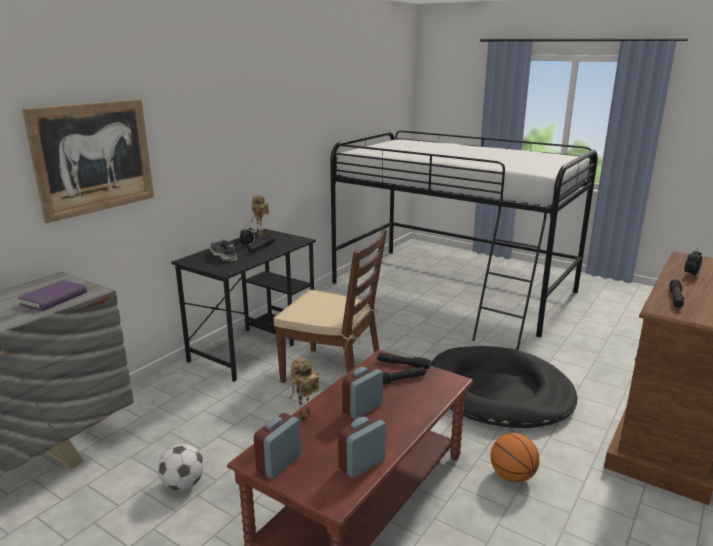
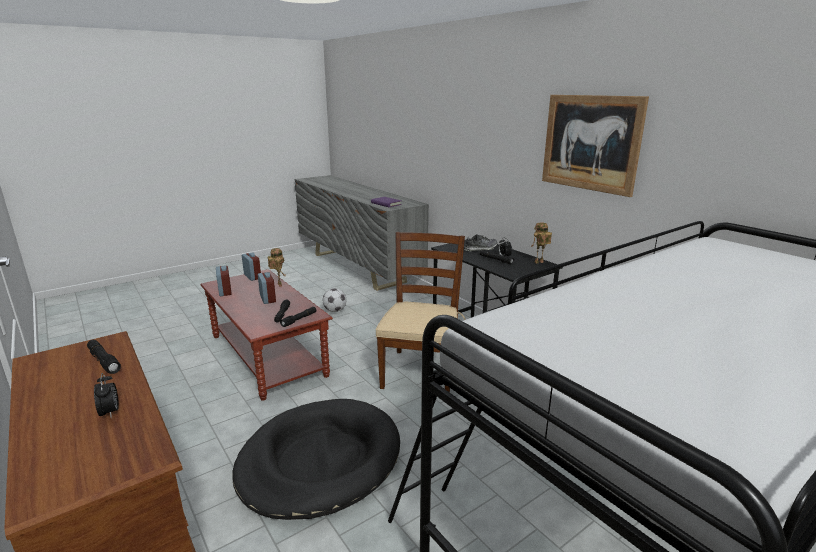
camera: 110 degrees right, 0 degrees up
(94, 157) = (454, 145): picture -> picture (590, 143)
(333, 372) = (421, 371): brown chair -> brown chair turned 150 degrees clockwise
(512, 476) = (218, 419): basketball -> none

